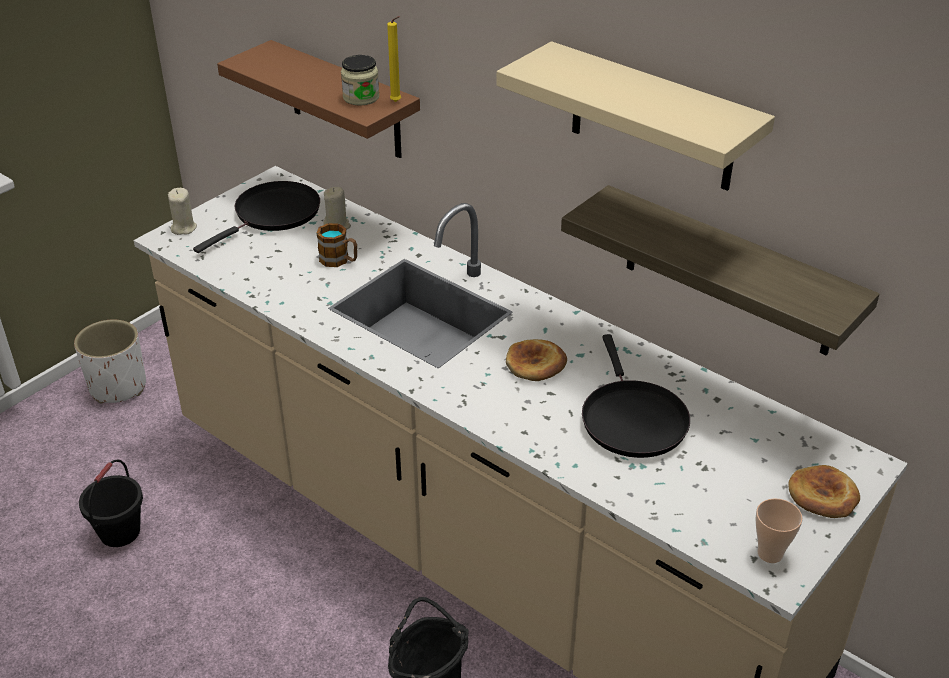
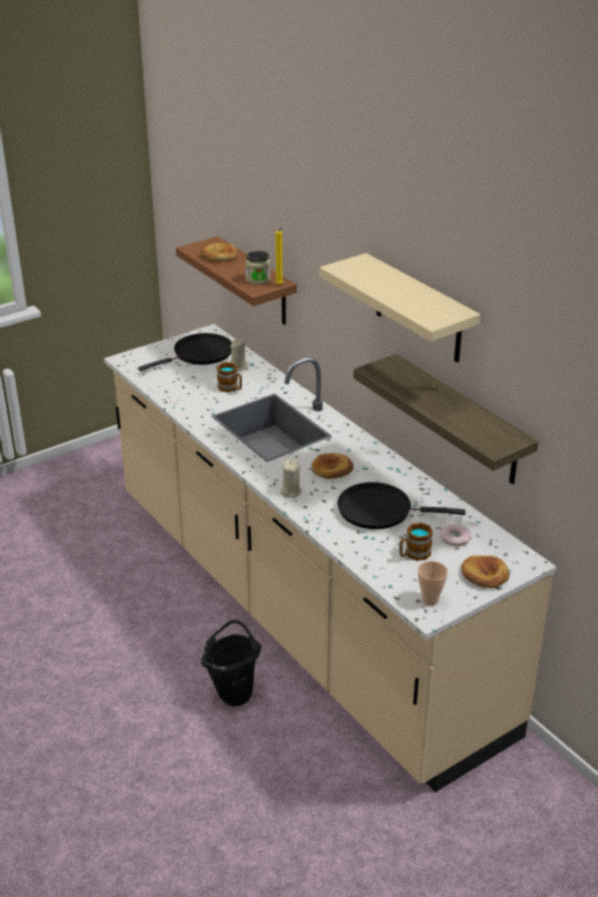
camera: 15 degrees right, 5 degrees down
(118, 387) = (92, 468): white planter -> none
(119, 532) = (64, 557): black bucket -> none
(183, 228) = (138, 355): beige candle -> beige candle (290, 491)
(287, 68) = (219, 255): none -> bread
(631, 419) = (379, 510): black frying pan -> black frying pan turned 90 degrees clockwise
(711, 482) = (413, 555): none -> mug
(754, 444) = (455, 538): none -> donut

